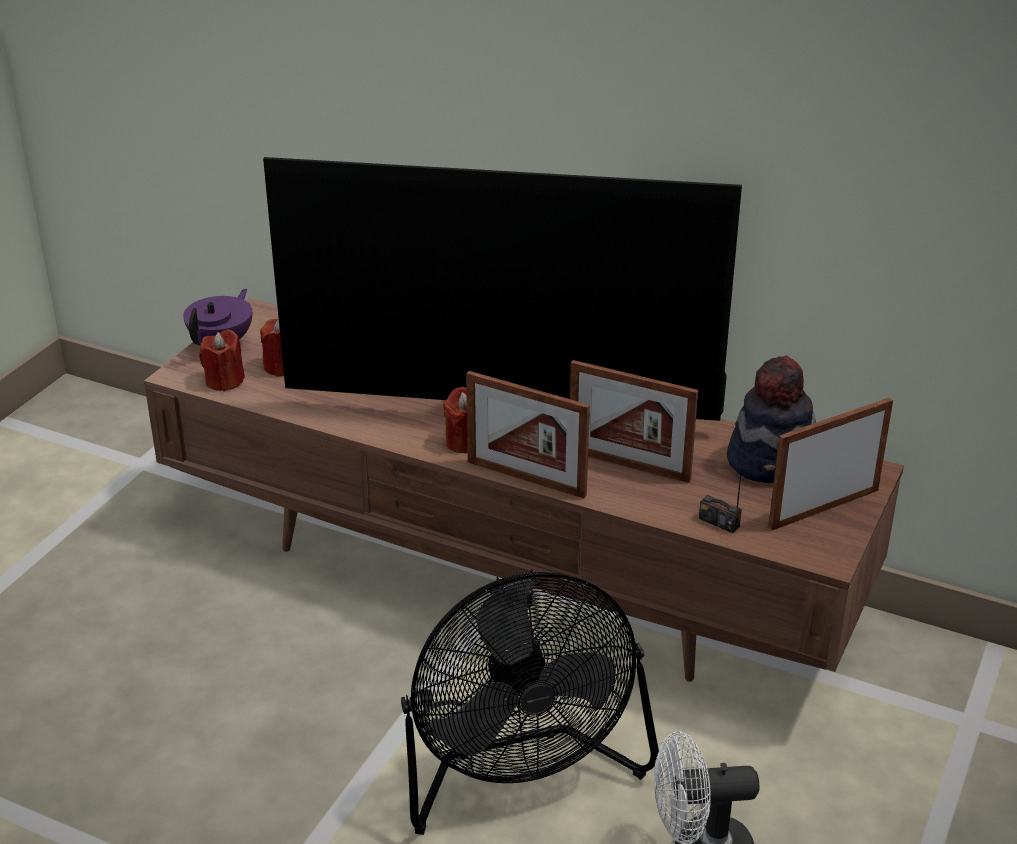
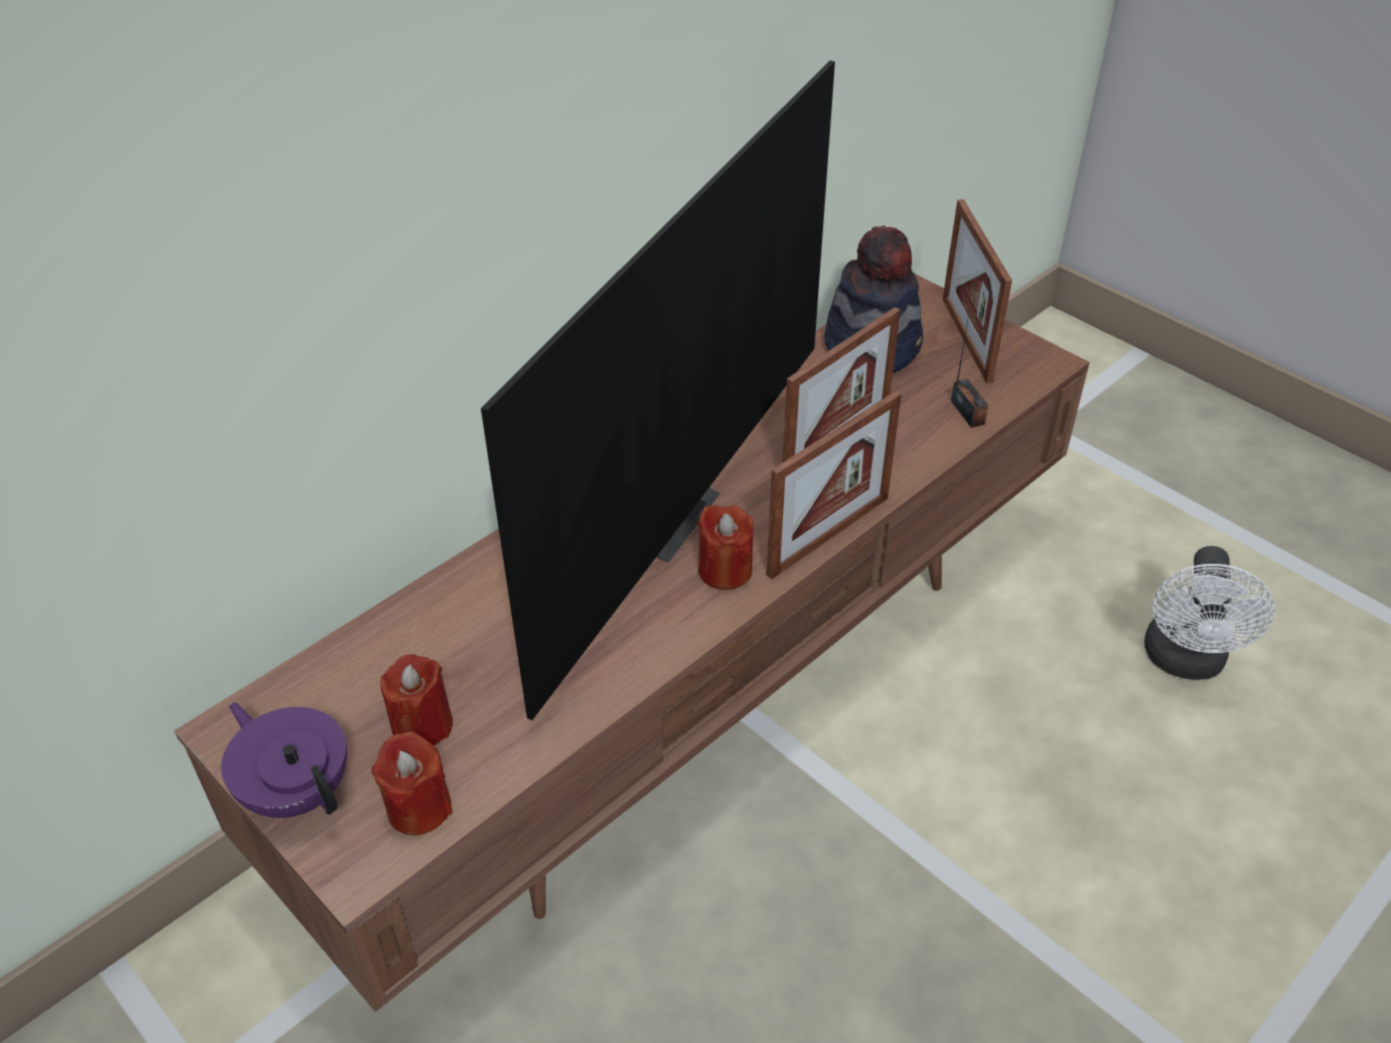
camera: 70 degrees left, 10 degrees up
(508, 770) = (1035, 779): black fan -> none
(719, 522) = (967, 412): radio -> radio turned 75 degrees counterclockwise

